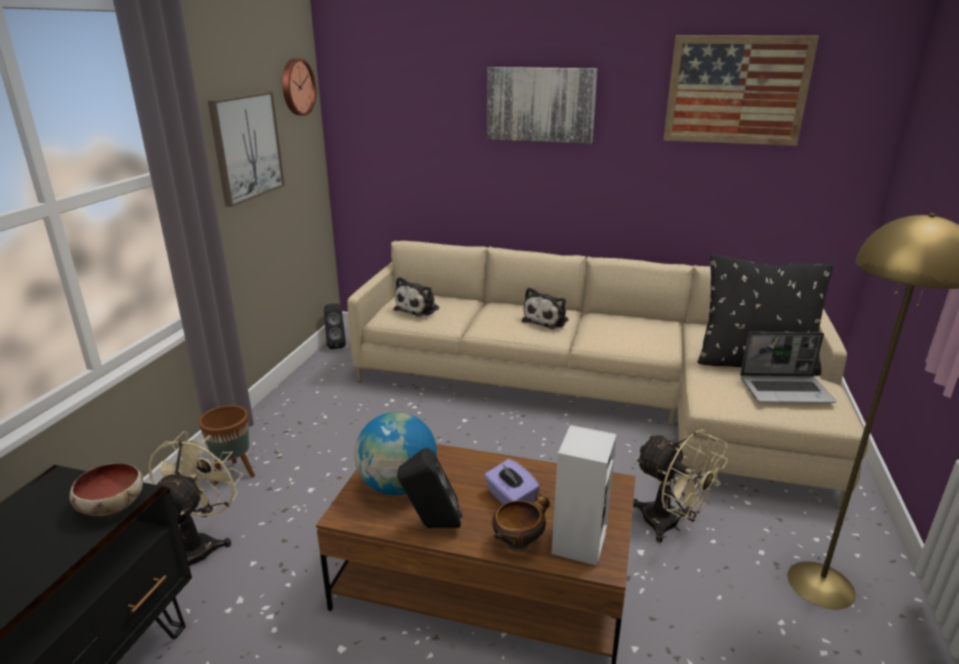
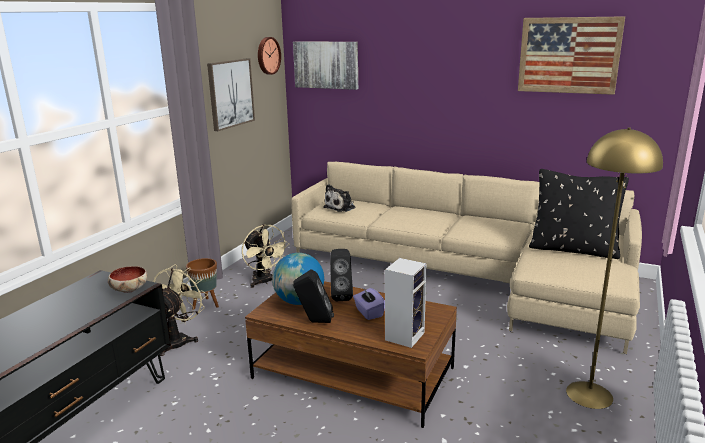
camera: 10 degrees right, 5 degrees down
(336, 345) = (286, 235): black speaker -> black speaker (341, 296)
(519, 542) = (366, 333): bowl -> none
(540, 104) = (431, 66): picture -> picture (326, 65)
(547, 320) = (430, 217): plush toy -> none
(669, 525) = (492, 353): beige fan -> beige fan (264, 282)
(786, 390) = (587, 266): laptop -> none

